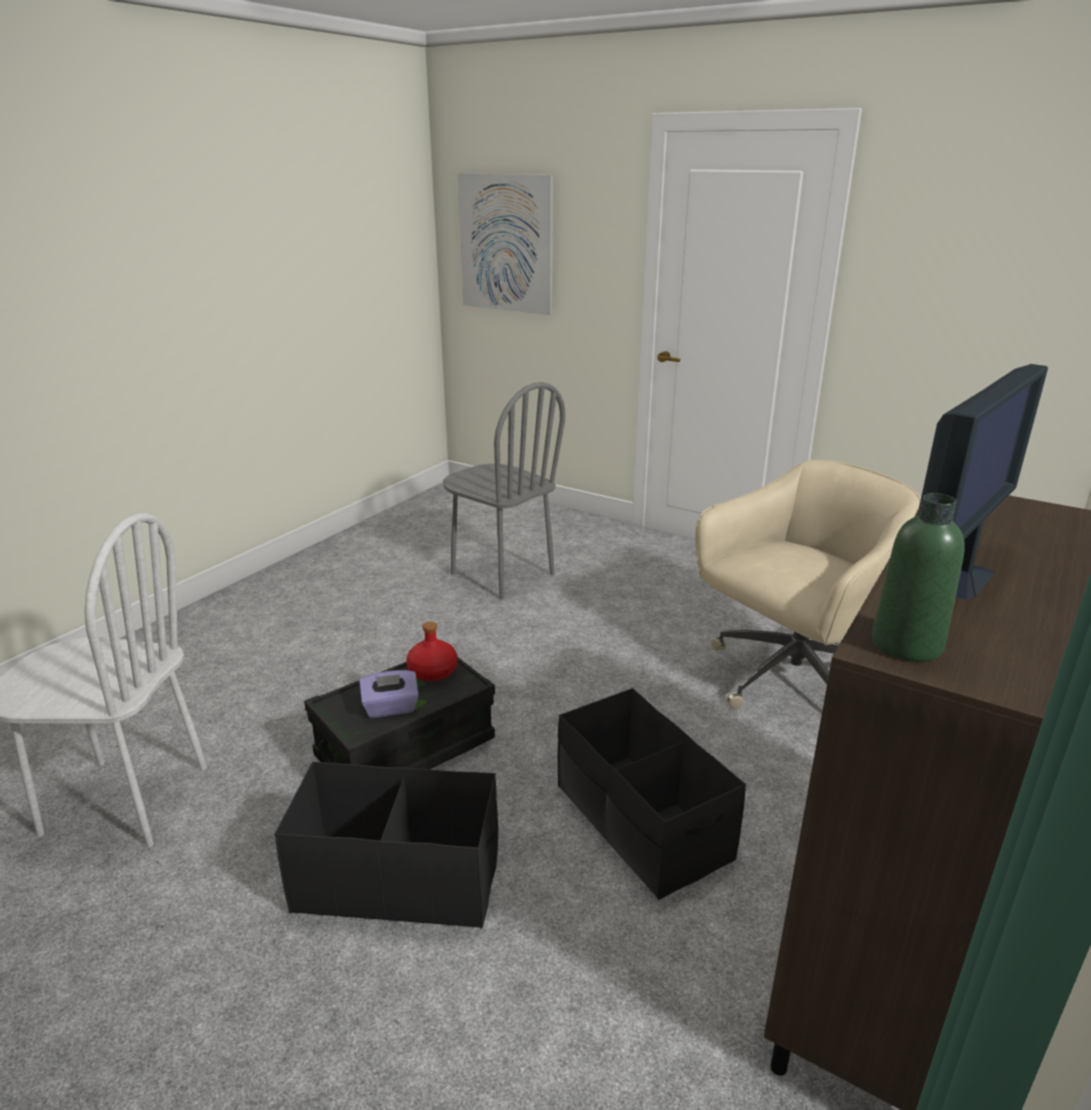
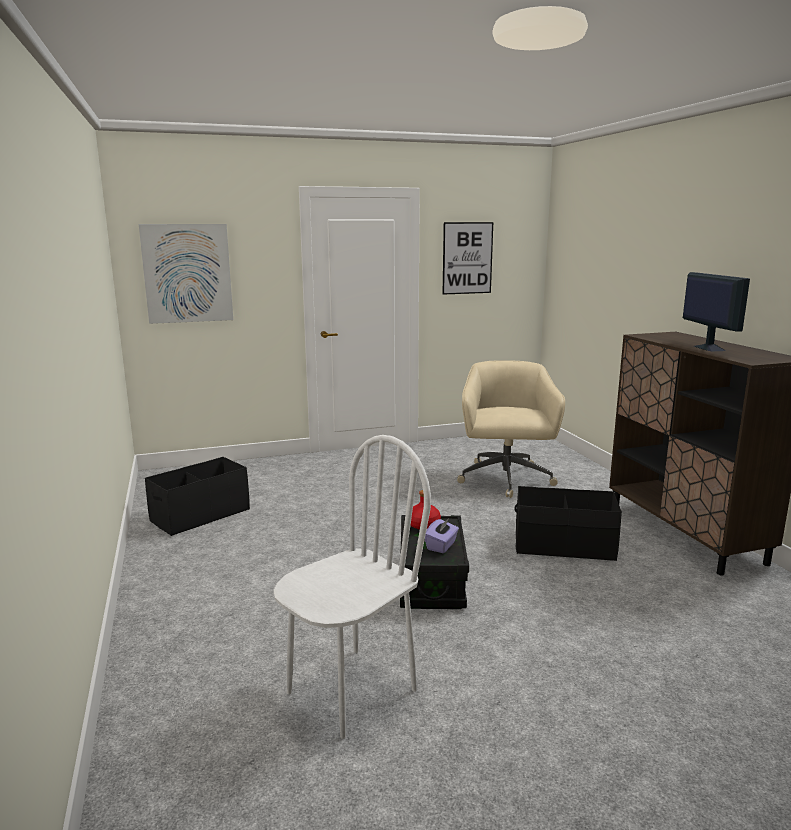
camera: 50 degrees left, 10 degrees down
(398, 879) = (538, 616): black storage box -> black storage box (200, 515)
(501, 574) = (297, 498): grey chair -> none
(906, 644) = (750, 359): green bottle -> none
(944, 254) = (467, 258): none -> picture

